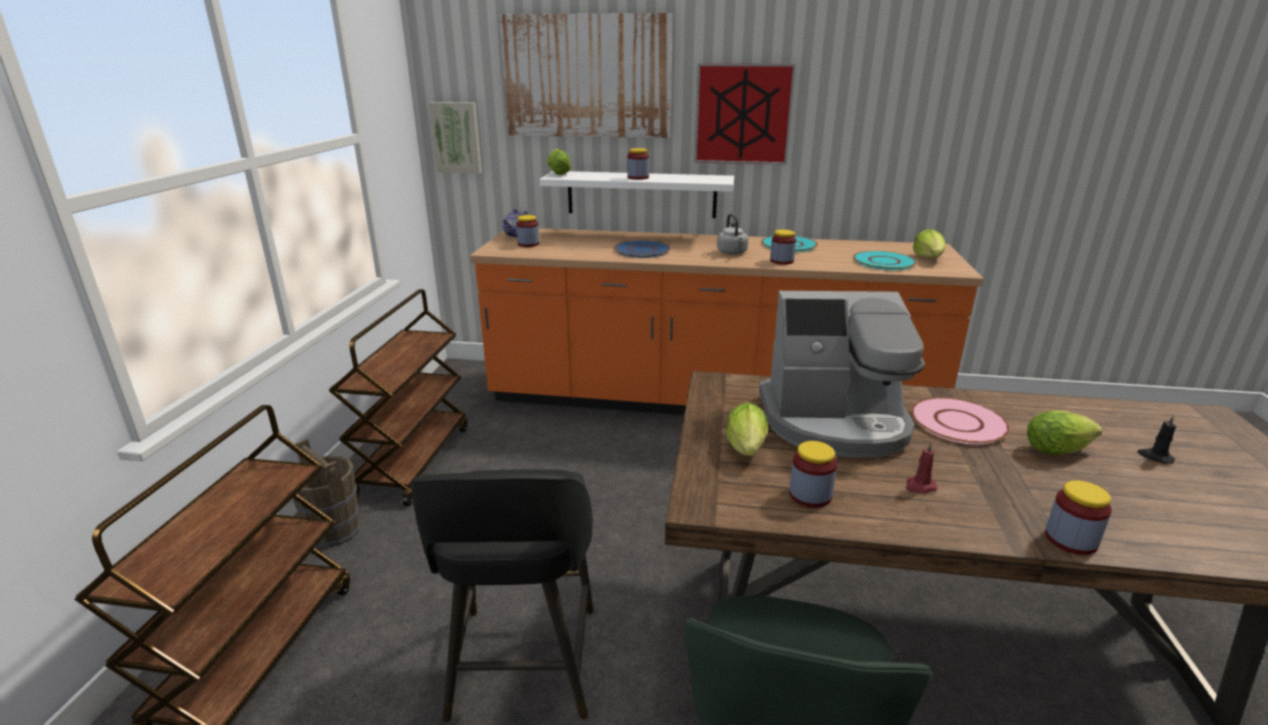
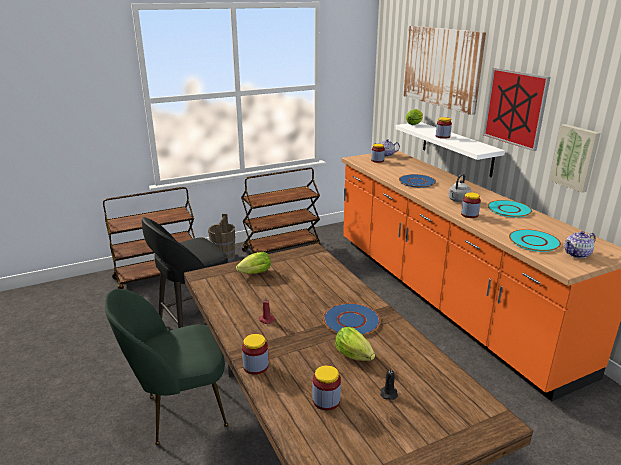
camera: 55 degrees right, 0 degrees up
(457, 137) = (387, 92): picture -> picture (575, 157)
(810, 495) = (231, 295): jar -> jar (326, 400)
(835, 422) = (307, 287): coffee machine -> none
(929, 258) = (577, 254): lettuce -> teapot
(958, 422) = (351, 321): pink plate -> blue plate

